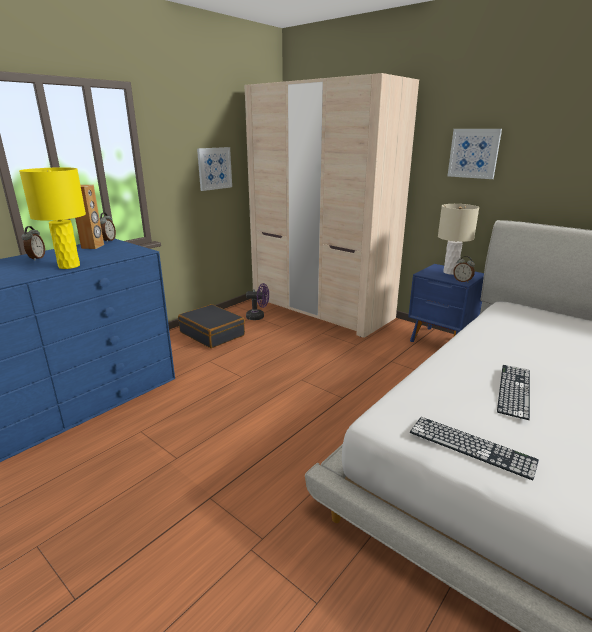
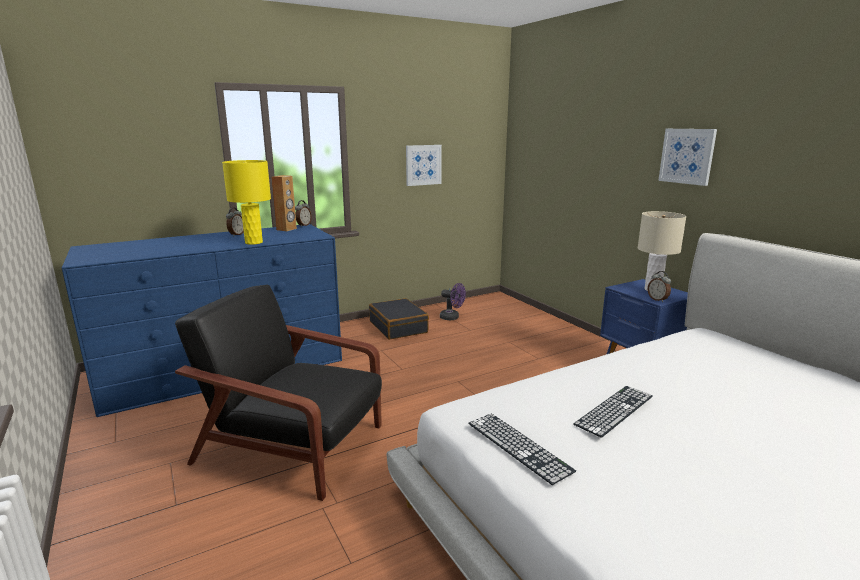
camera: 20 degrees right, 5 degrees down
(178, 485) = (294, 445): none -> black armchair
(321, 309) = (522, 319): beige wardrobe -> none

